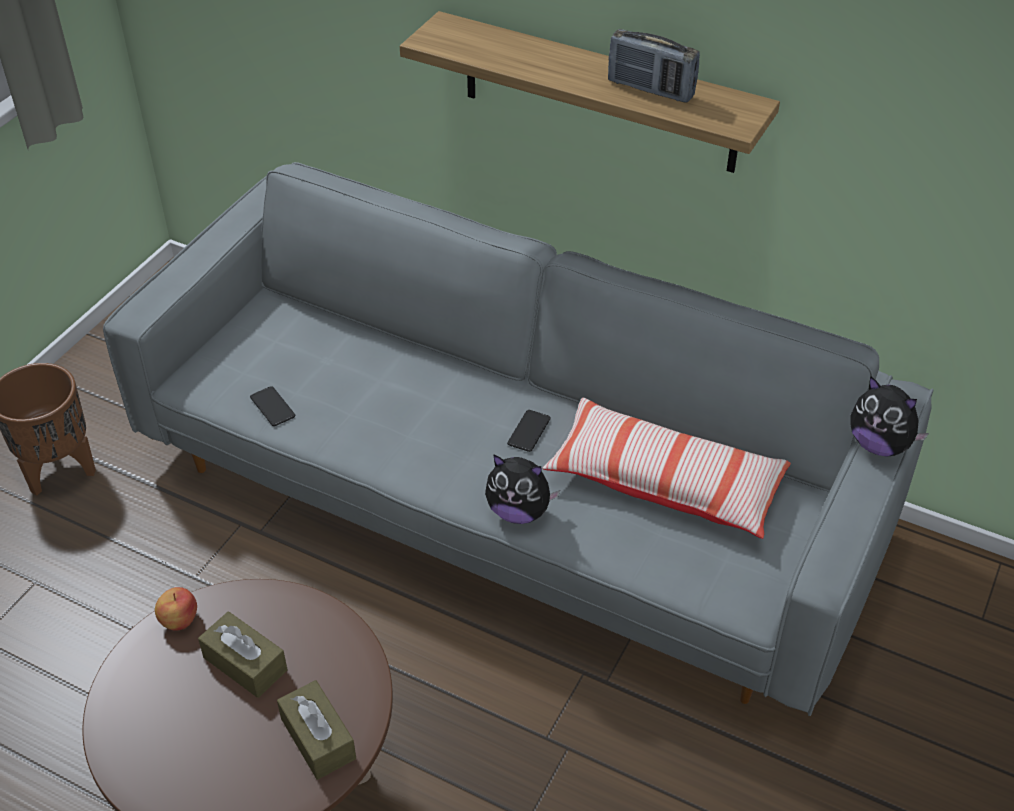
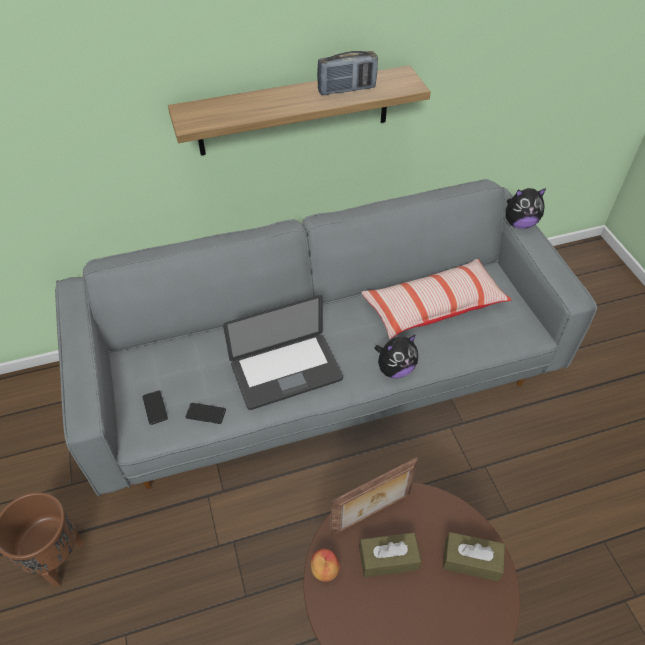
camera: 45 degrees left, 5 degrees up
(285, 613) = (371, 514): none -> picture frame
(399, 426) = (286, 372): none -> laptop
(529, 431) = (349, 327): phone -> phone (155, 407)

